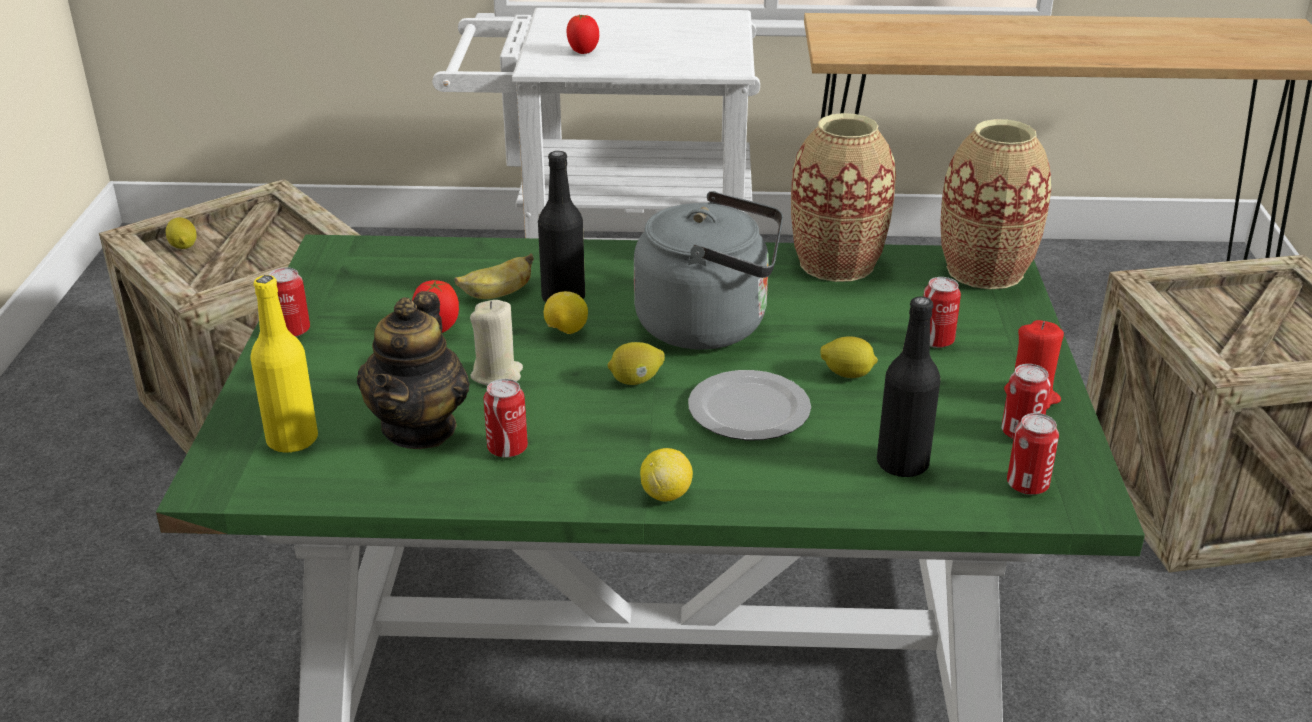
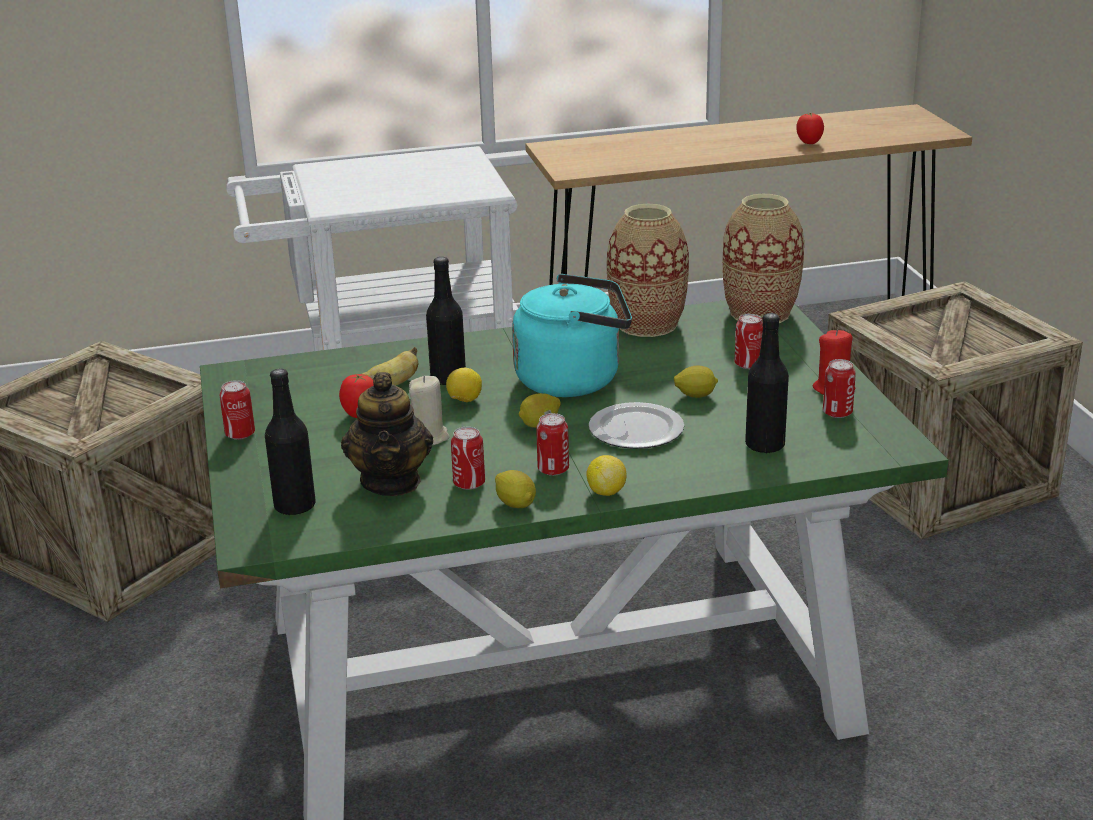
camera: 15 degrees left, 5 degrees down
(183, 246) = (37, 407): lemon -> lemon (516, 504)
(292, 440) = (295, 506): yellow bottle -> black bottle
(583, 52) = (359, 195): tomato -> tomato (809, 143)
(710, 325) = (574, 379): grey kettle -> turquoise kettle
(1027, 485) = (857, 443): can -> can (553, 469)

